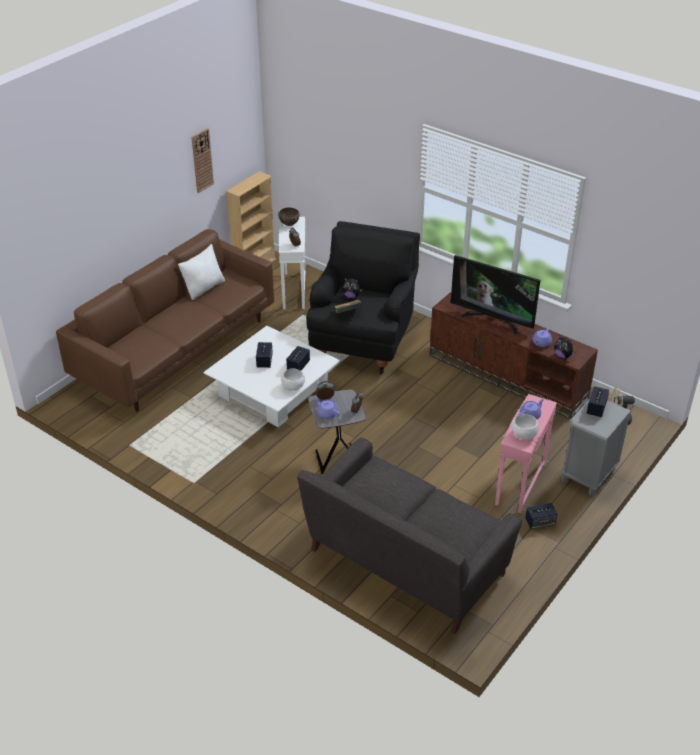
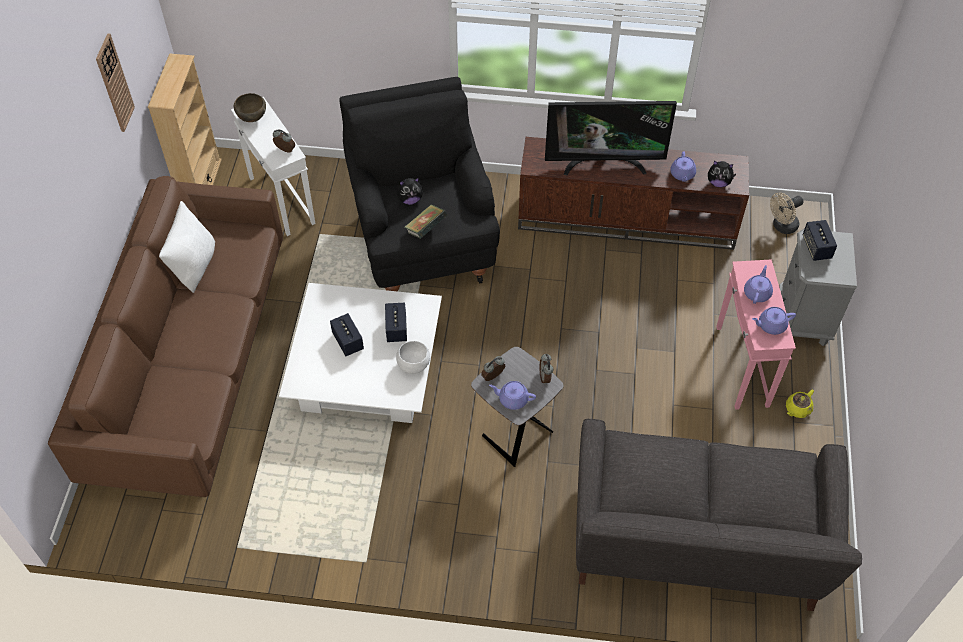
camera: 30 degrees left, 15 degrees up
(524, 435) = (771, 325): white bowl -> purple teapot
(540, 522) = (797, 409): speaker -> yellow teapot

